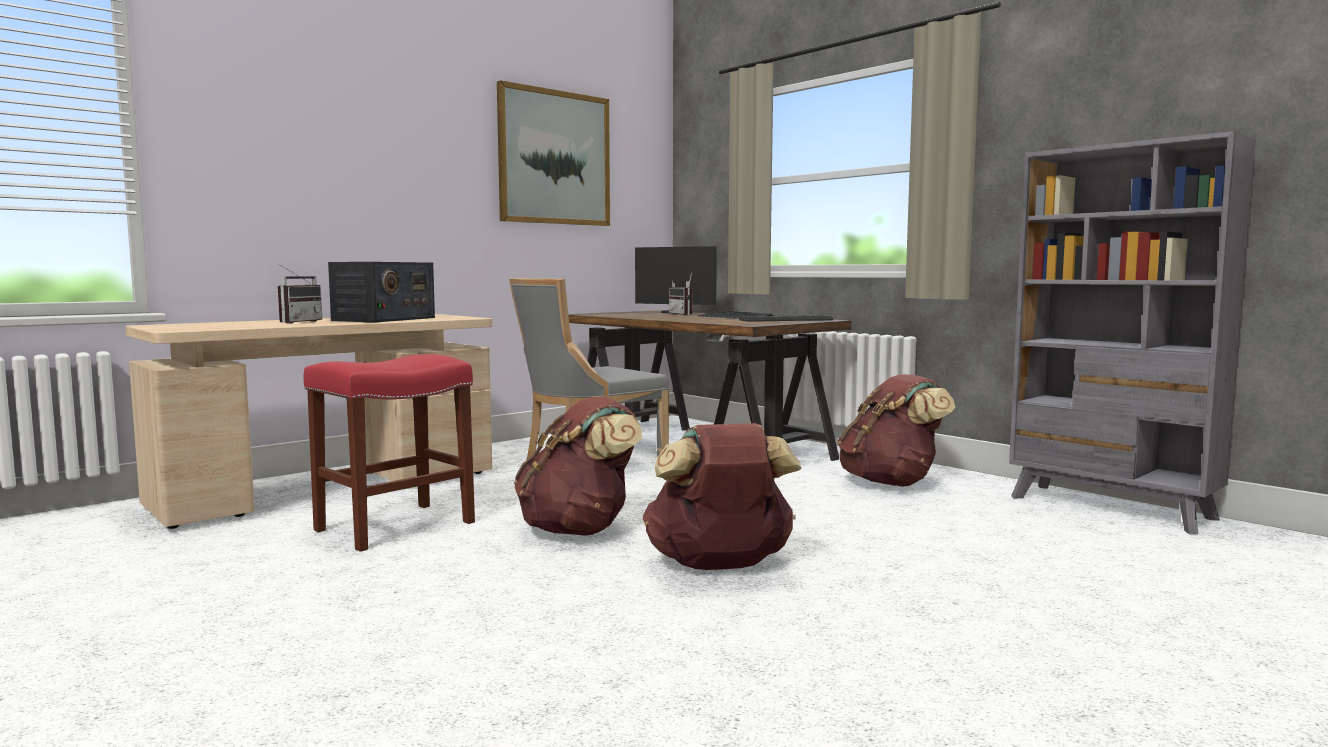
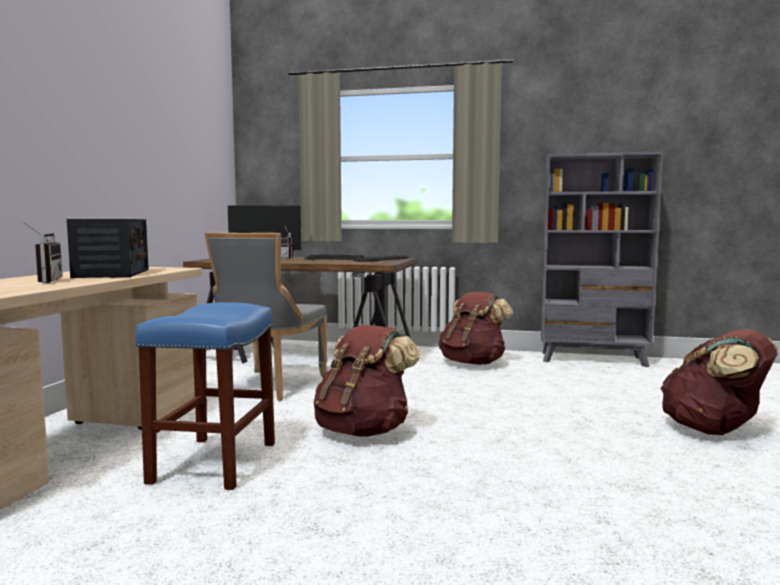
camera: 35 degrees left, 0 degrees up
(394, 527) = (214, 463): red stool -> blue stool
(554, 158) = (169, 128): picture -> none
(719, 566) = (498, 434): brown backpack -> brown backpack (714, 430)

